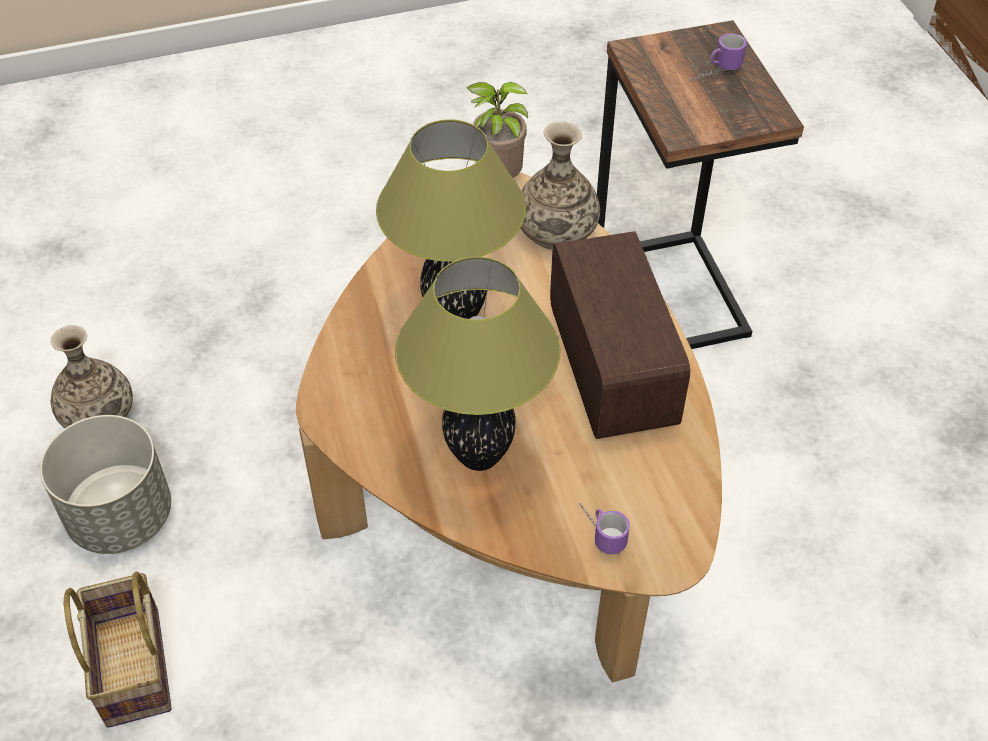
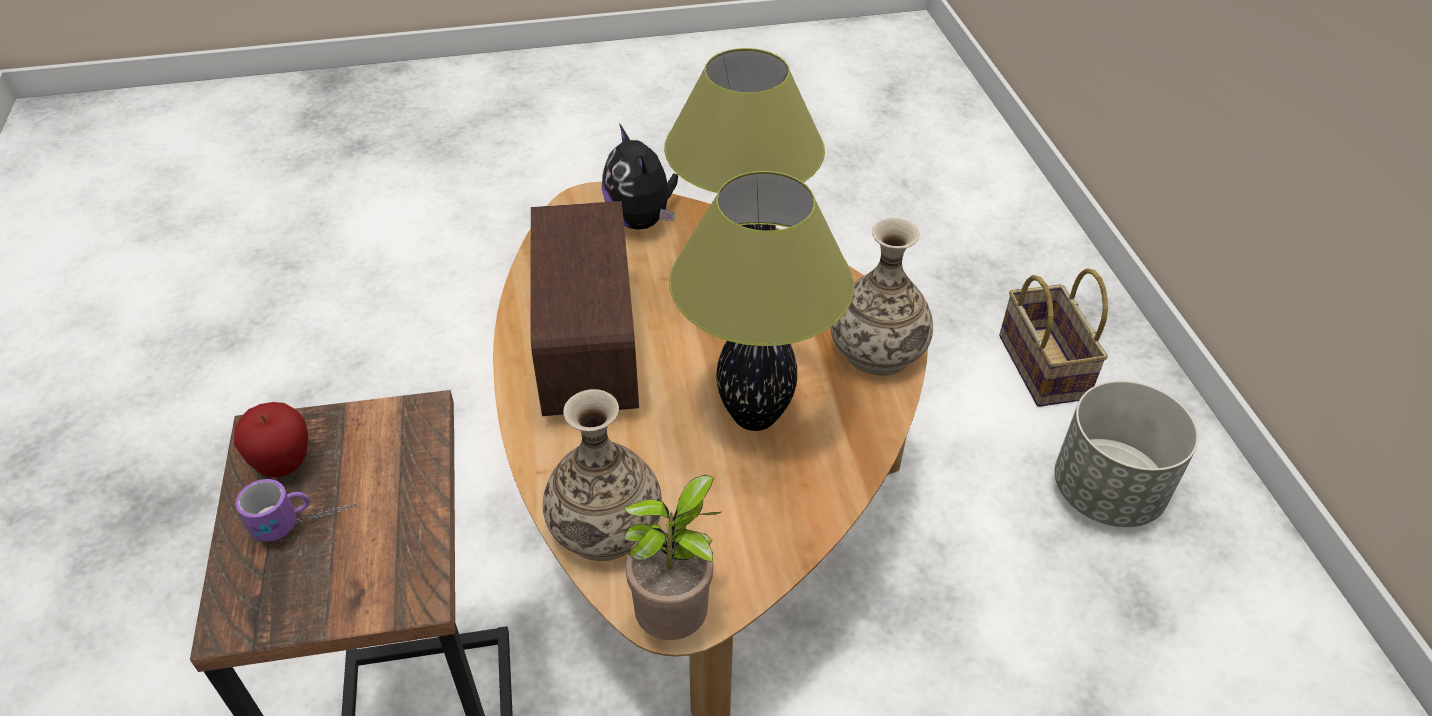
camera: 175 degrees left, 5 degrees down
(98, 415) = (1186, 615): vase -> vase (877, 351)
(599, 531) = (642, 220): mug -> plush toy
(749, 101) = (284, 464): none -> apple

